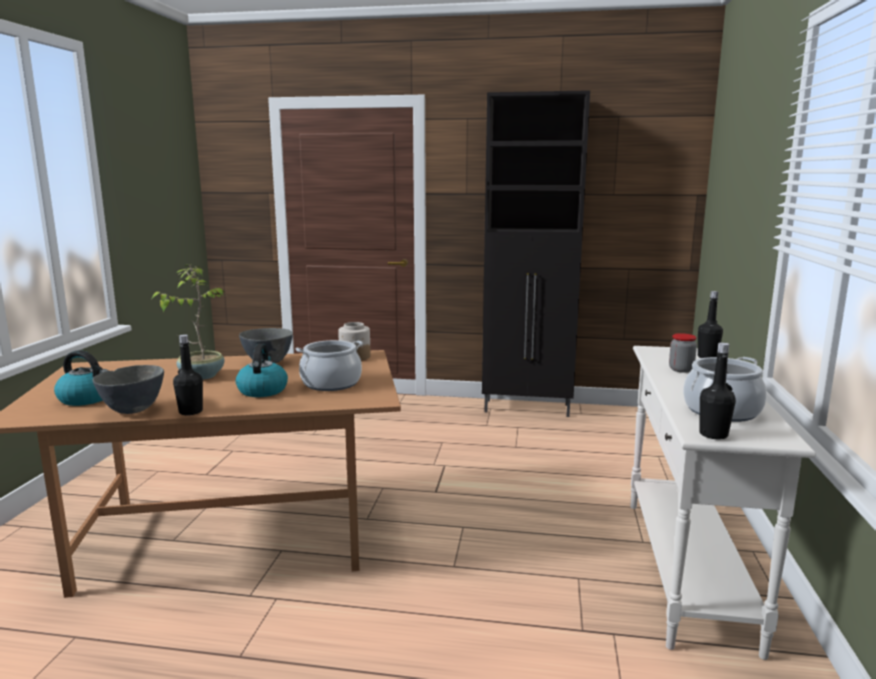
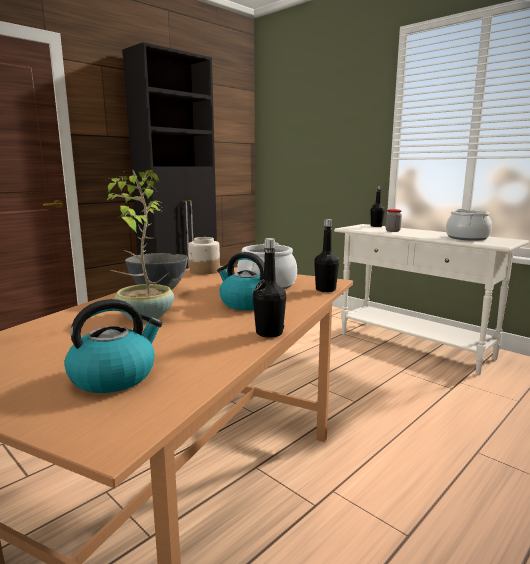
camera: 55 degrees left, 0 degrees up
(132, 411) = (219, 356): grey bowl -> none
(713, 434) = (501, 243): black bottle -> black bottle (325, 290)

